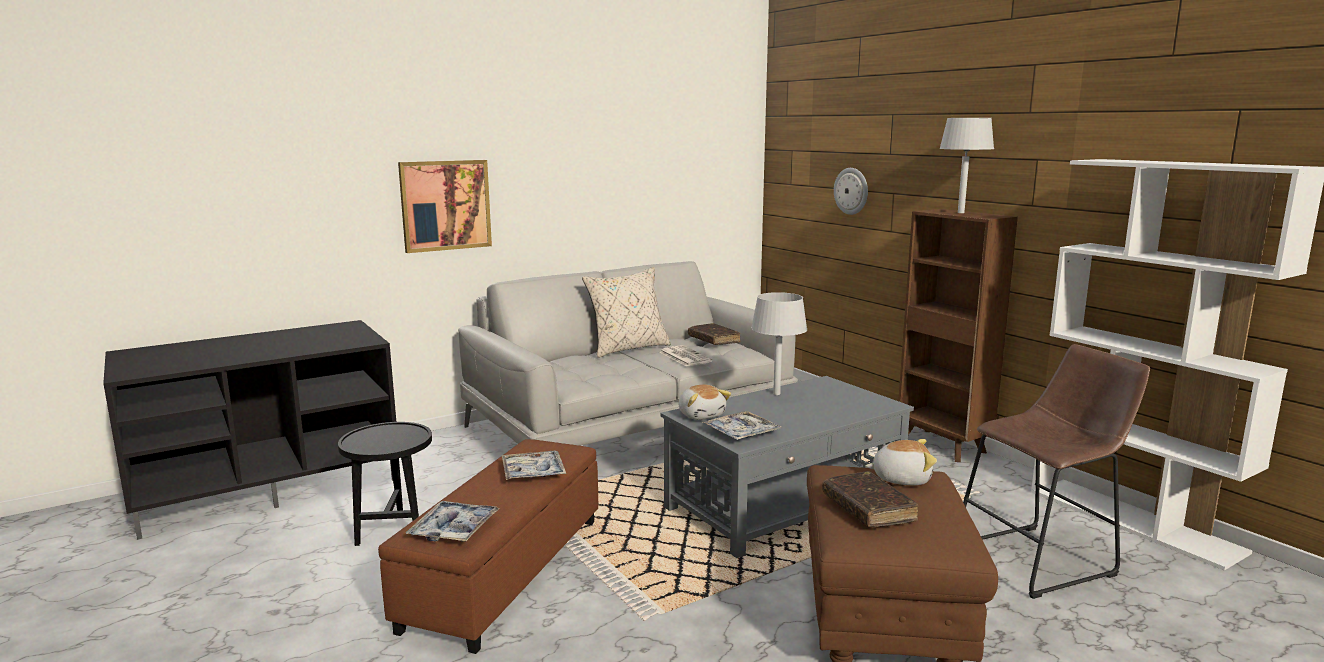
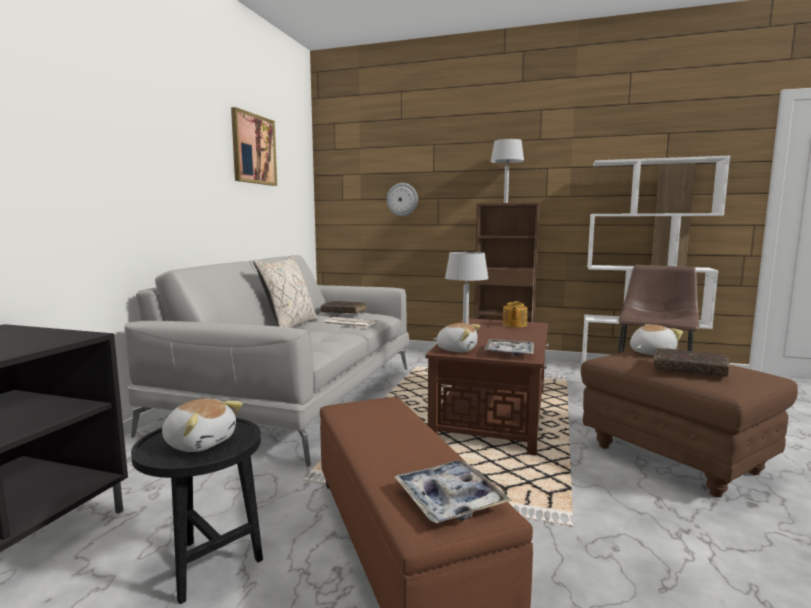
camera: 40 degrees left, 5 degrees down
(384, 440) = (200, 442): none -> plush toy
(445, 205) = (96, 187): picture -> picture (253, 149)
(533, 472) = (398, 427): tray -> none
(786, 504) = (493, 413): grey coffee table -> brown coffee table
(857, 399) = (514, 325): none -> teapot

